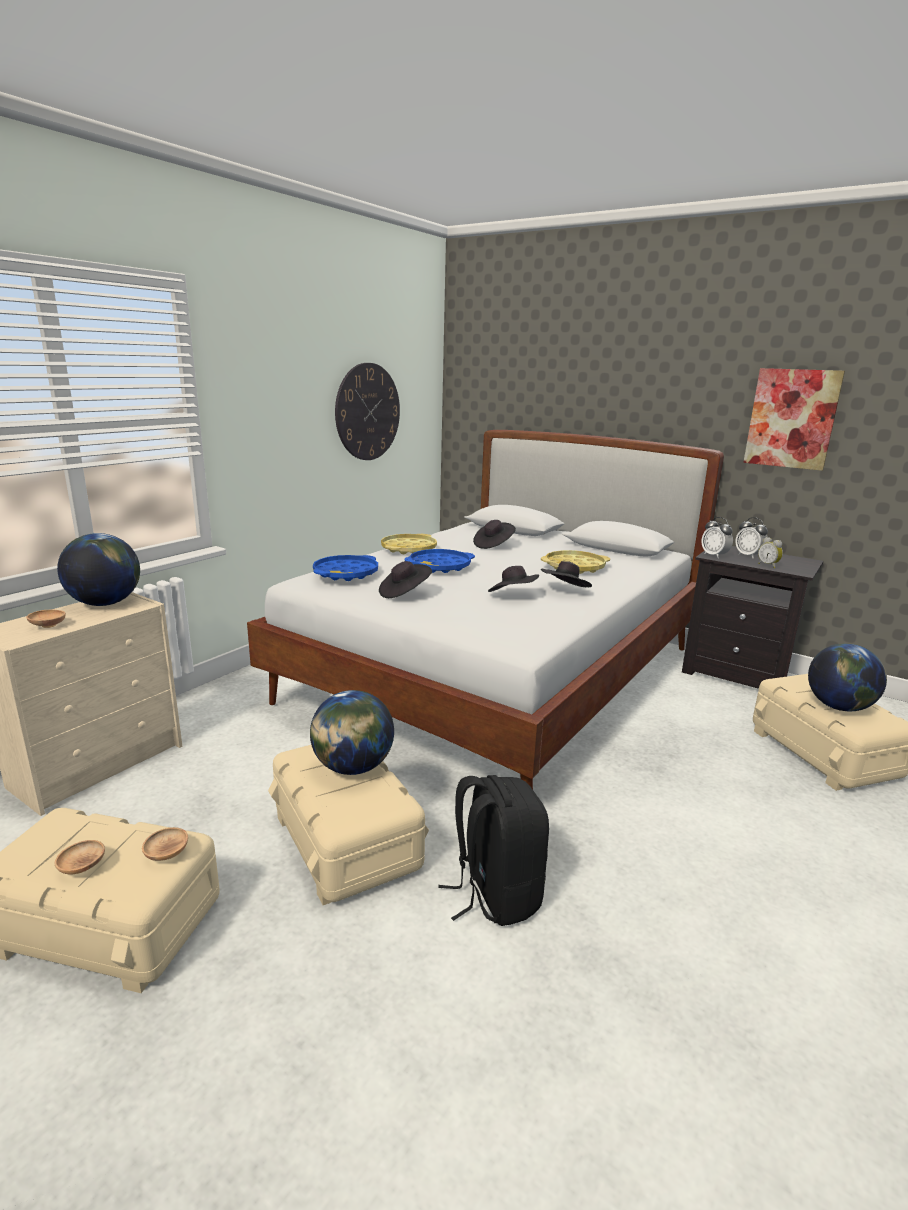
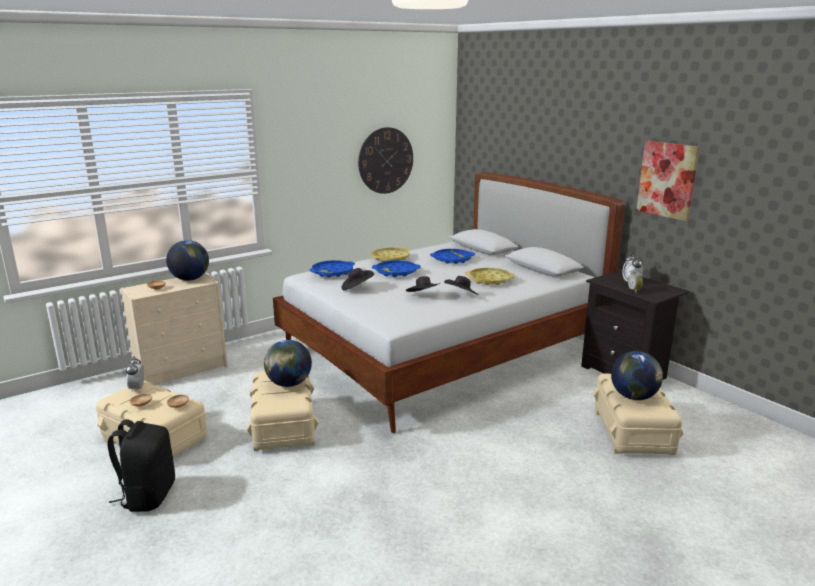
camera: 20 degrees right, 0 degrees up
(493, 545) = (452, 259): black hat -> blue tray
(495, 894) = (343, 463): black backpack -> black backpack (148, 496)
(714, 555) = (603, 280): alarm clock -> alarm clock (137, 388)

